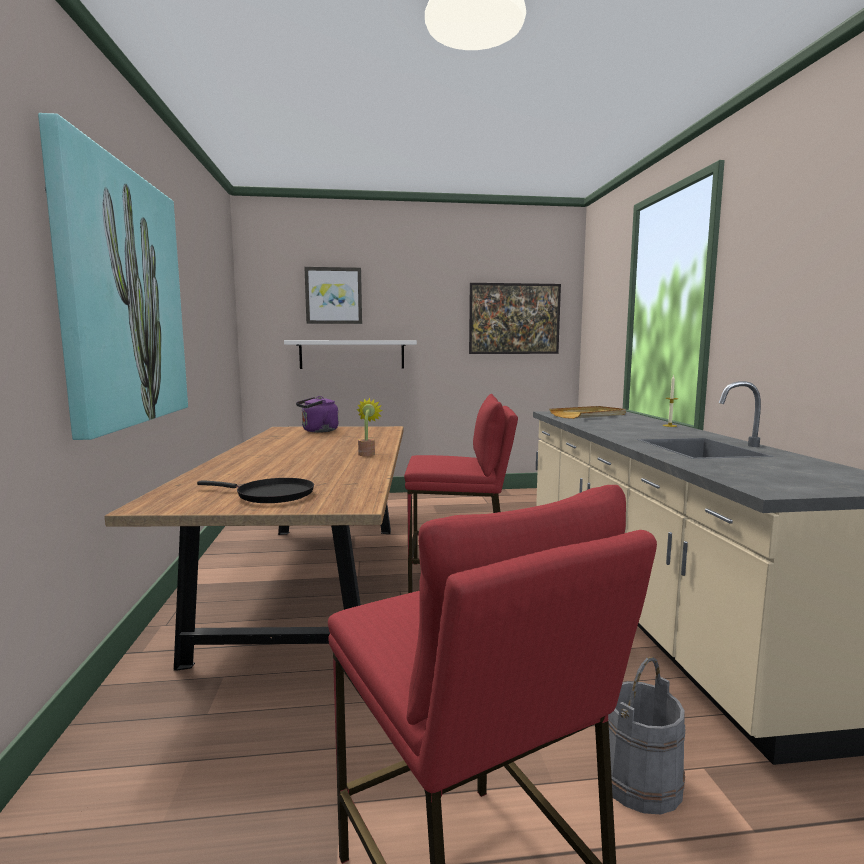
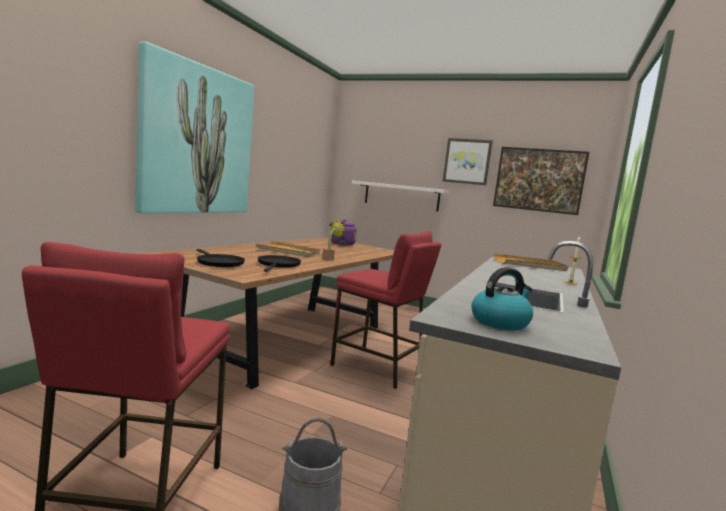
camera: 30 degrees right, 0 degrees up
(297, 455) = (288, 251): none -> beige tray
(333, 295) = (394, 151): picture -> picture (467, 161)
(343, 477) = (278, 265): none -> black frying pan
(796, 479) = (500, 322): none -> kettle

